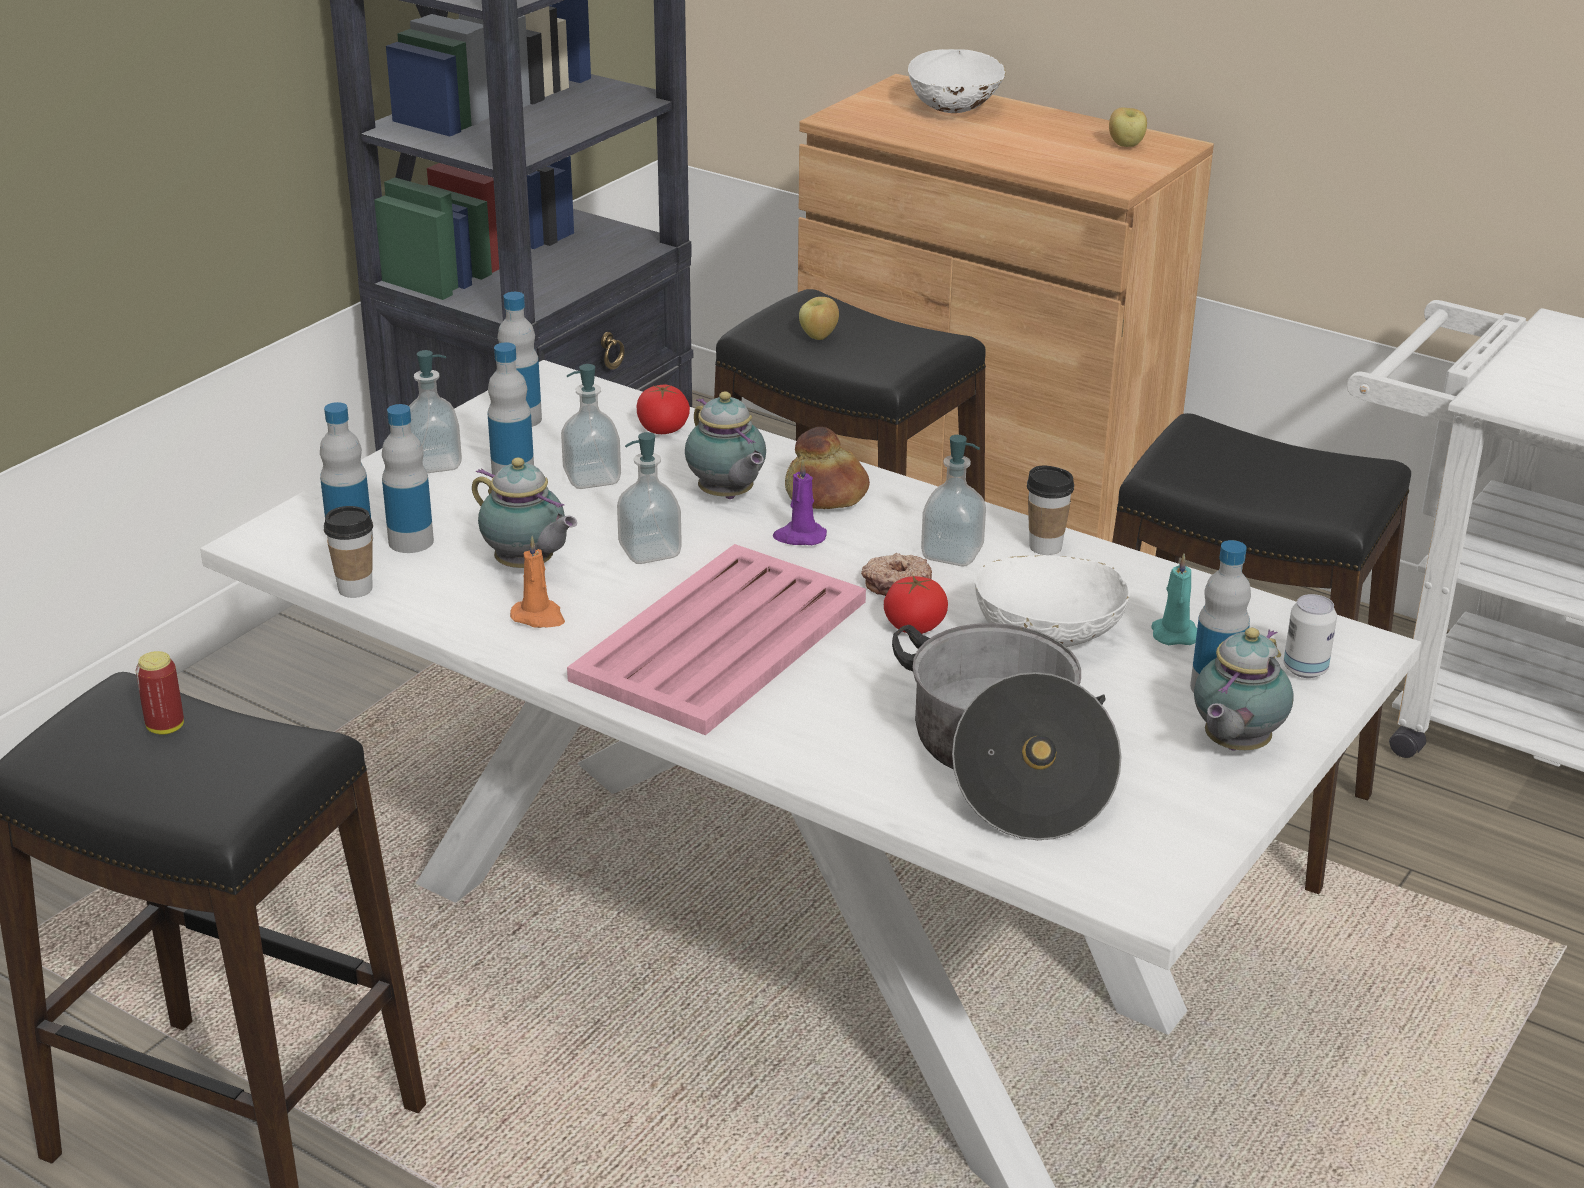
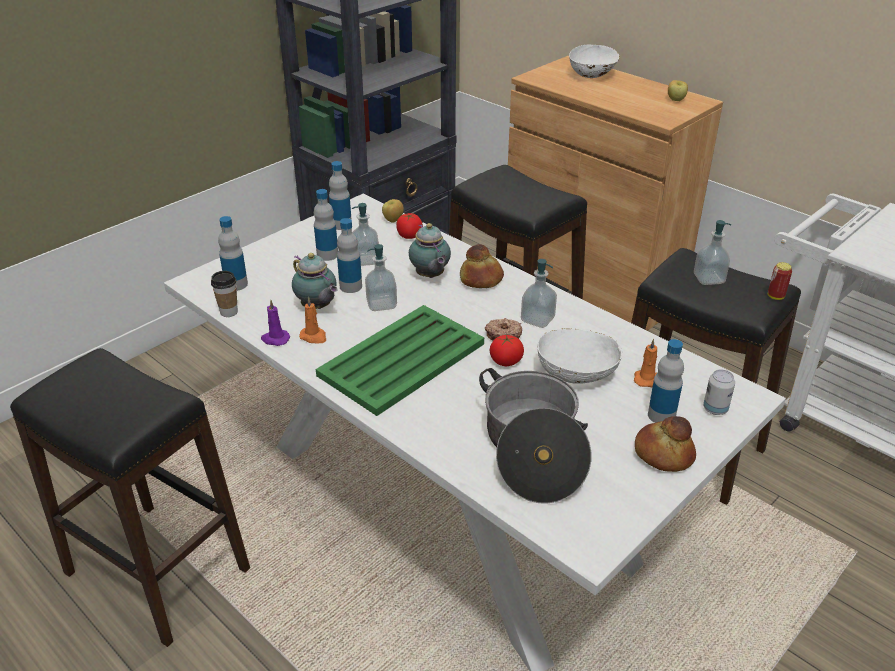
camera: 10 degrees right, 5 degrees up
(165, 727) = (108, 383): can -> can (775, 296)
(411, 541) = (265, 288): bottle -> bottle (350, 286)
(434, 463) = (291, 245): soap dispenser -> soap dispenser (708, 279)
(718, 641) = (400, 360): pink tray -> green tray
(799, 537) = (460, 302): purple candle -> purple candle (275, 339)
(819, 337) = (502, 191): apple -> apple (393, 220)
(1045, 547) = (588, 320): cup -> none
(1173, 633) = (646, 379): turquoise candle -> orange candle
(1233, 746) = (663, 454): teapot -> bread

